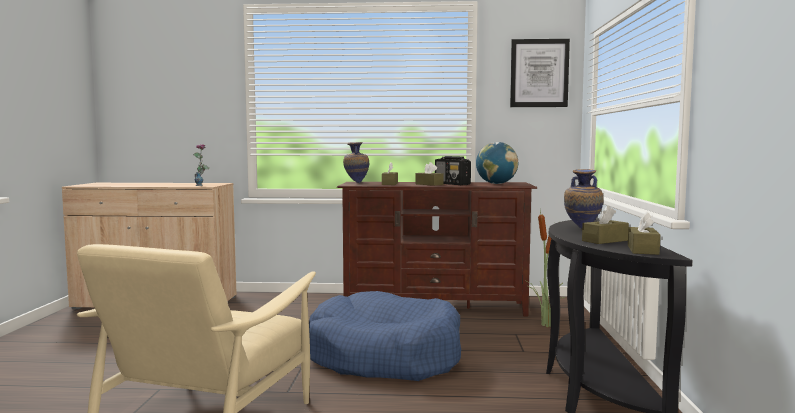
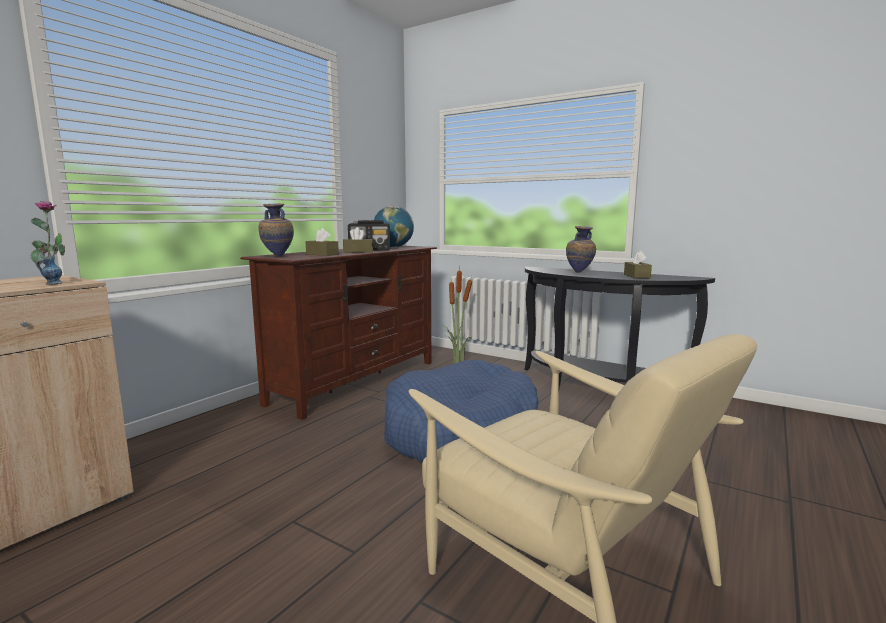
camera: 60 degrees left, 5 degrees up
(539, 73) = (381, 141): picture -> none
(642, 250) = (679, 277): brown tissue box -> none

